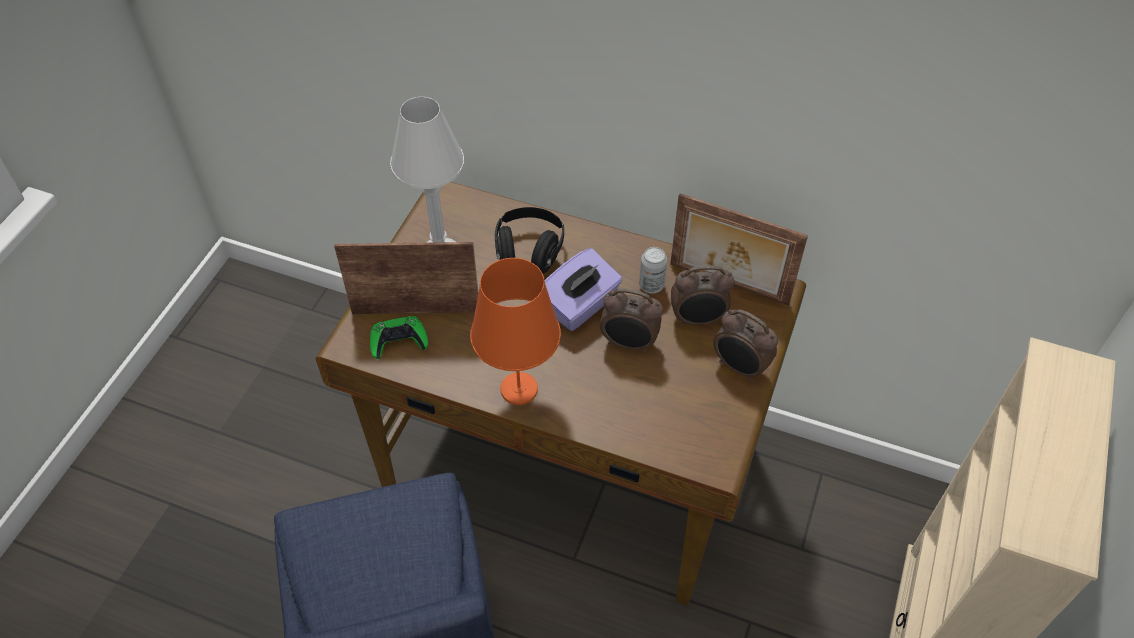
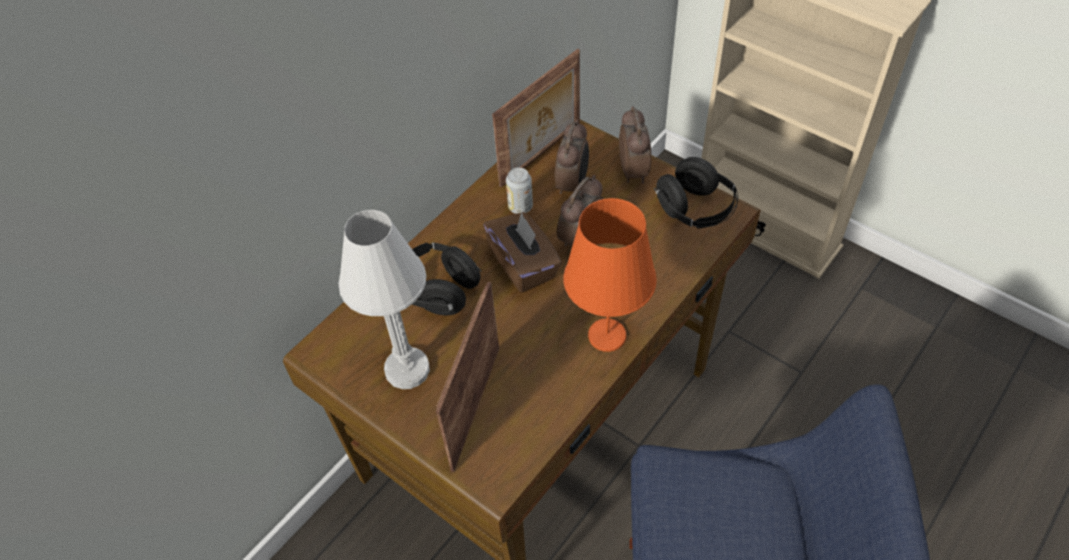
camera: 70 degrees left, 0 degrees up
(398, 341) = (510, 431): green game controller -> none
(580, 306) = (524, 265): purple tissue box -> brown tissue box
(707, 433) = (695, 210): none -> black headphones
(739, 367) = (634, 171): alarm clock -> alarm clock turned 60 degrees counterclockwise

